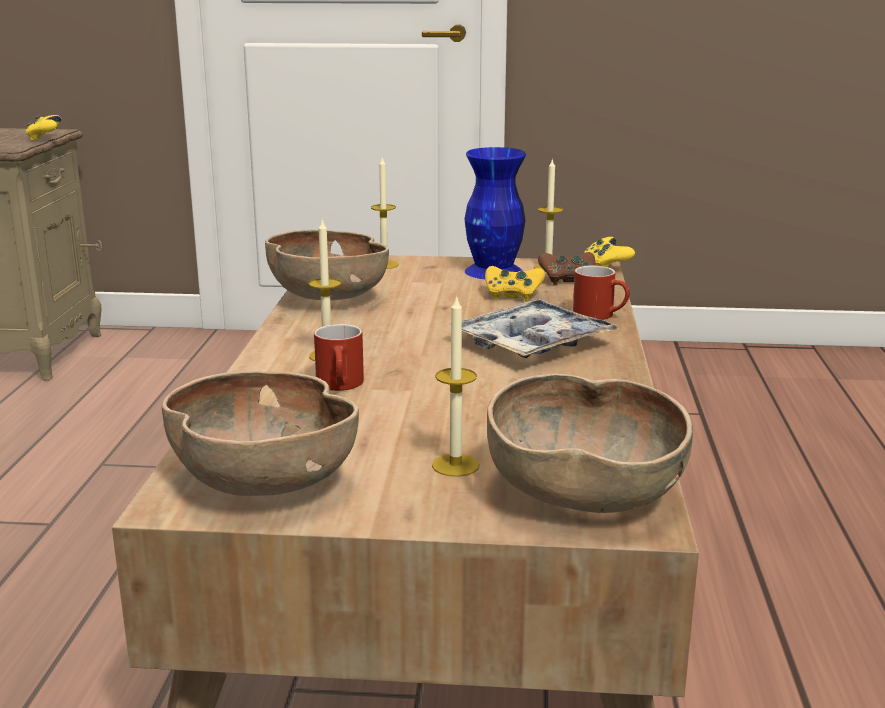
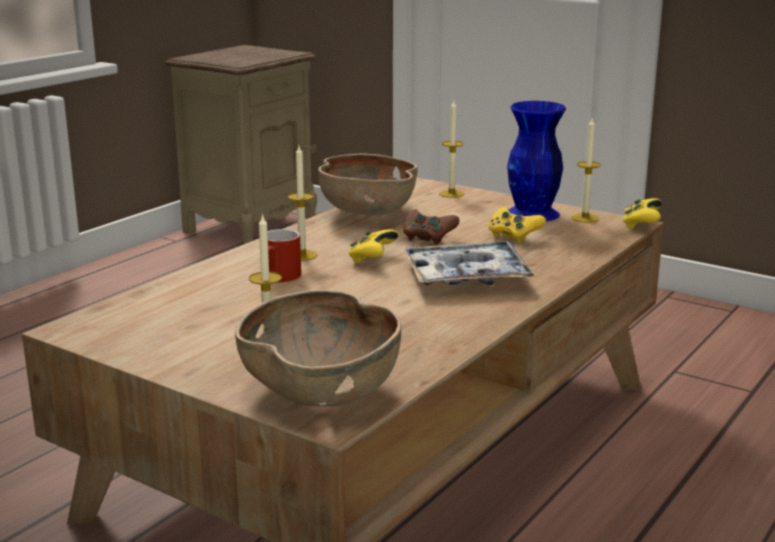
camera: 30 degrees right, 0 degrees up
(45, 138) = (275, 58): yellow game controller -> yellow game controller (372, 259)
(262, 483) = (135, 329): brown bowl -> none
(567, 280) = (583, 232): brown game controller -> brown game controller (428, 239)
(601, 315) = (563, 265): red mug -> none

